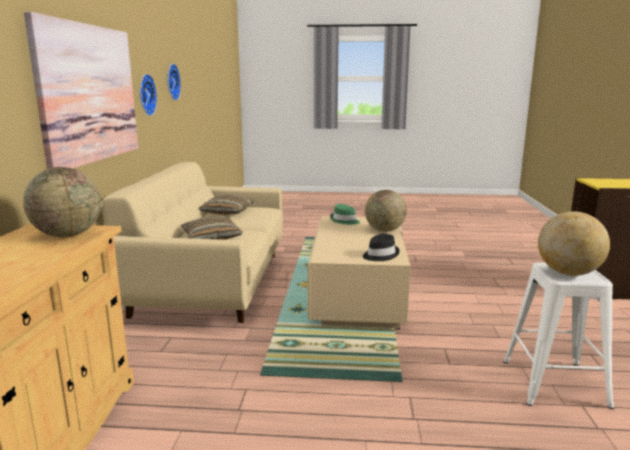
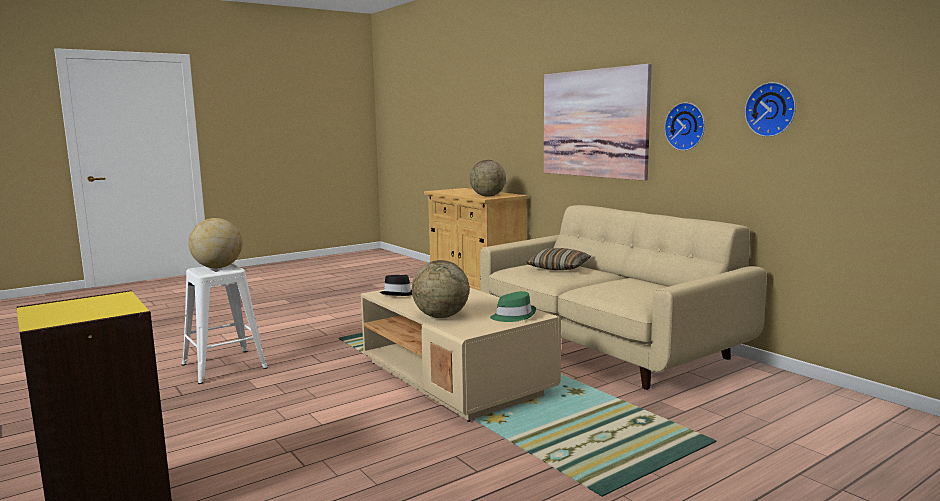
camera: 140 degrees right, 5 degrees down
(227, 212) = (648, 286): pillow -> none

